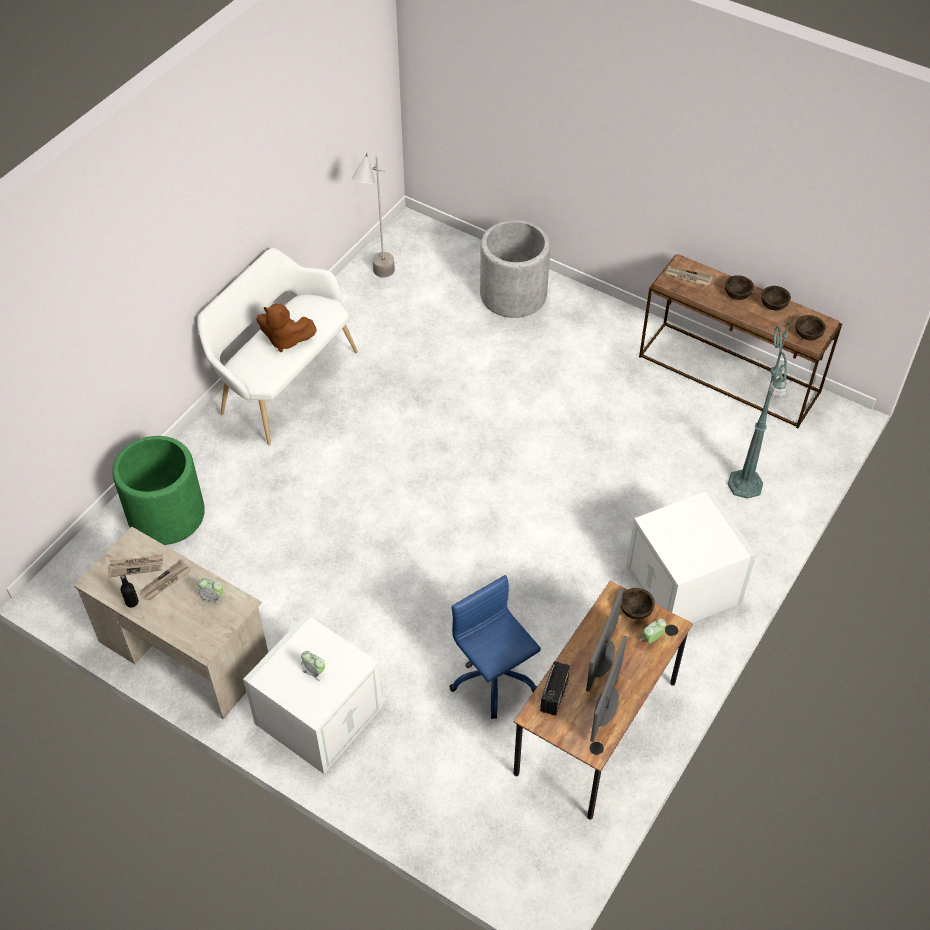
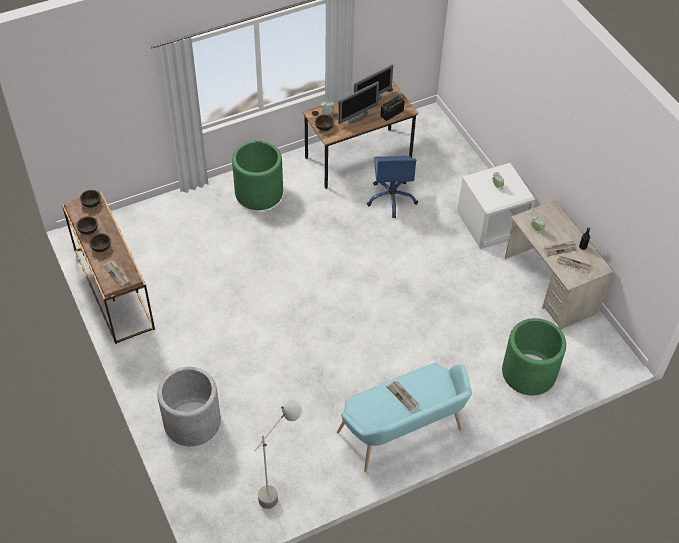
camera: 150 degrees left, 0 degrees up
(283, 381) = (403, 435): white bench -> turquoise bench
(285, 340) = (403, 396): brown plush toy -> newspaper
(685, 585) = (259, 193): white storage box -> green planter
(745, 486) = (176, 223): green floor lamp -> none

